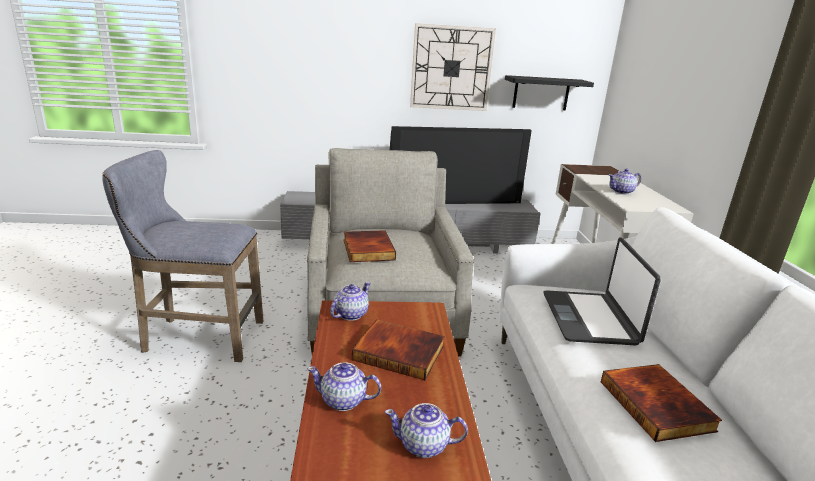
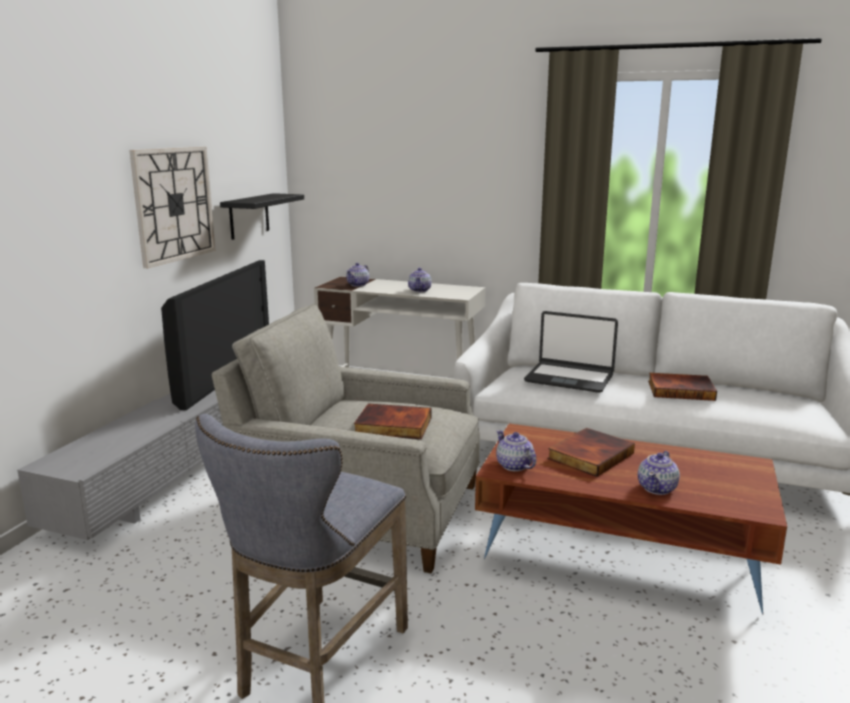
camera: 65 degrees left, 5 degrees down
(424, 445) = (712, 468): teapot -> teapot (358, 284)

